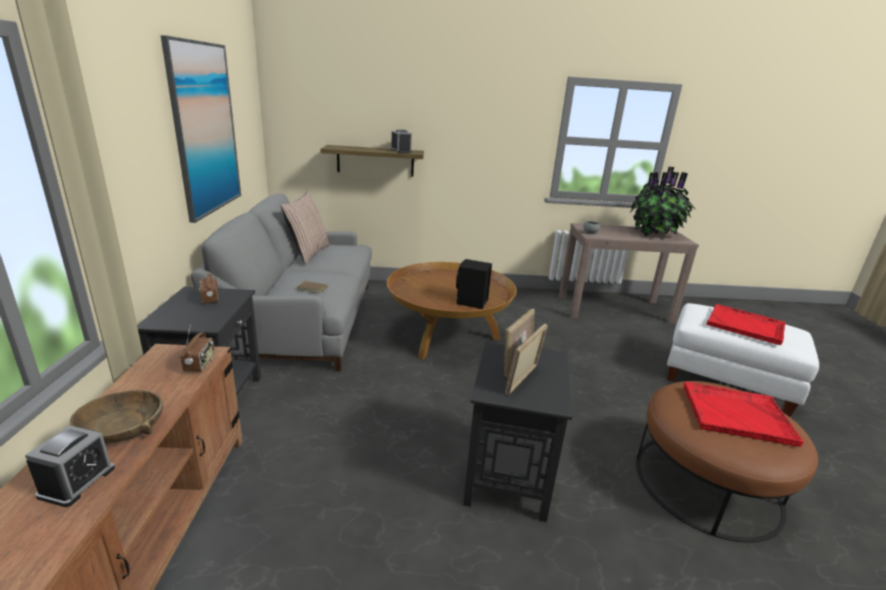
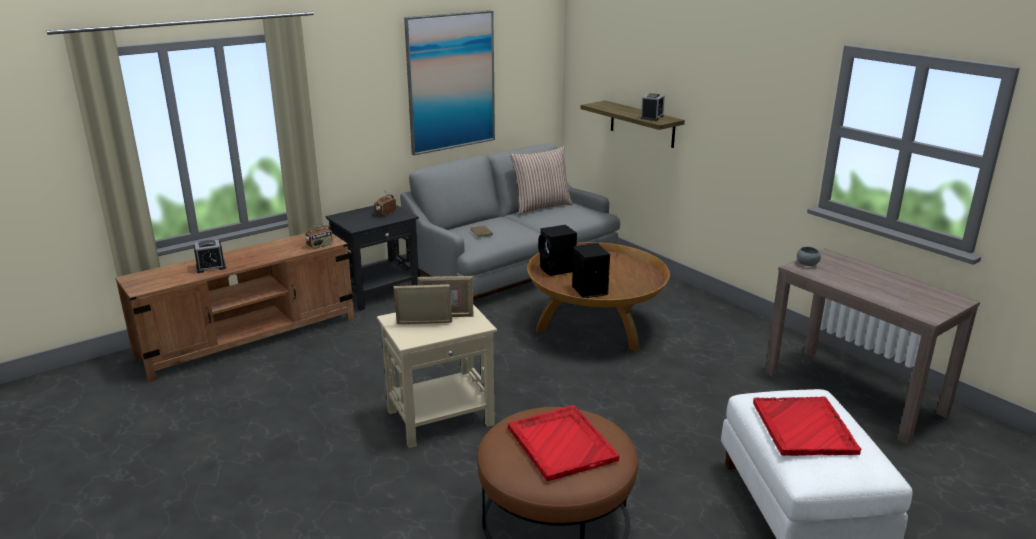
camera: 55 degrees right, 0 degrees up
(122, 427) = (251, 256): brown bowl -> none
(420, 296) = (557, 270): none -> black speaker
(508, 473) = (441, 417): black side table -> beige side table
(655, 233) = (914, 295): potted plant -> none

